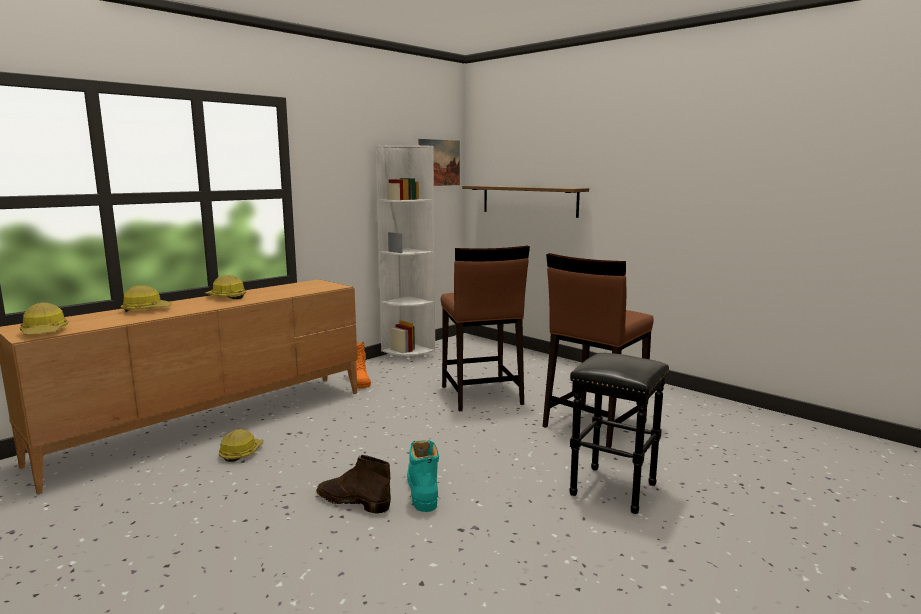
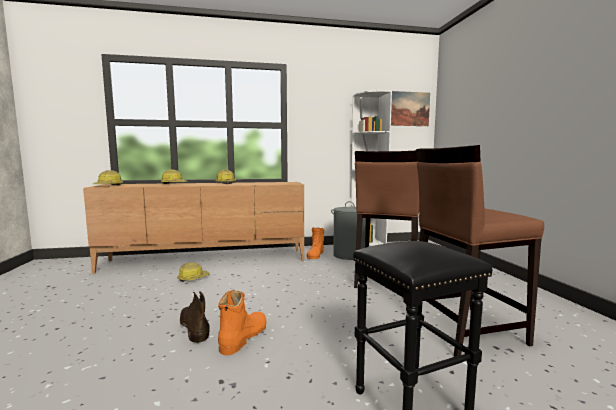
camera: 35 degrees right, 5 degrees down
(401, 372) = (349, 255): none -> grey laundry basket
(422, 492) = (243, 337): turquoise boot -> orange boot
(529, 200) = (475, 130): shelf -> none

